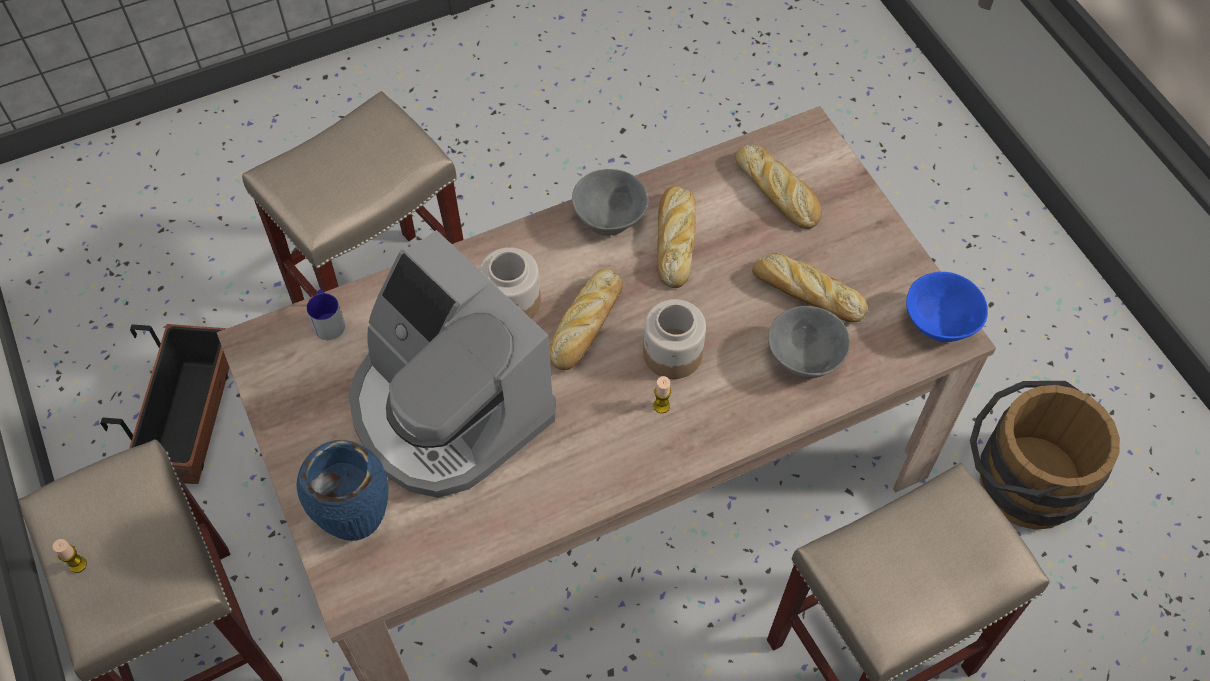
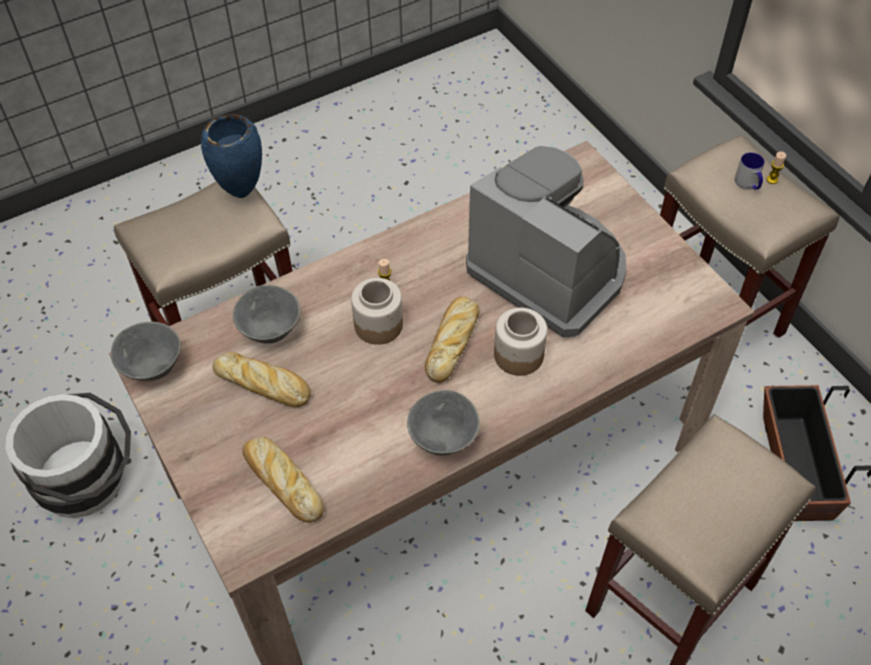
camera: 175 degrees right, 5 degrees down
(328, 321) = (667, 326): mug -> mug (748, 184)
(359, 524) = (590, 197): blue vase -> blue vase (241, 194)
(675, 239) = (381, 424): bread -> none
(939, 322) = (151, 368): blue bowl -> grey bowl
(1018, 479) = (90, 481): brown bucket -> white bucket

